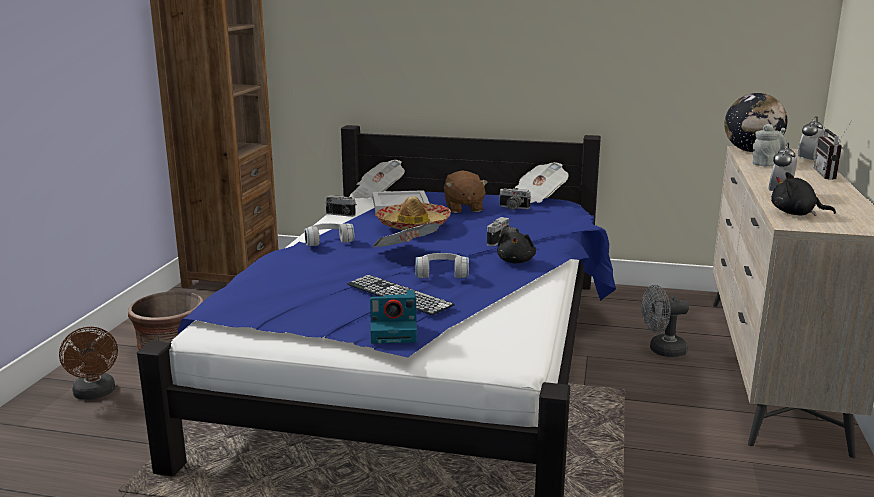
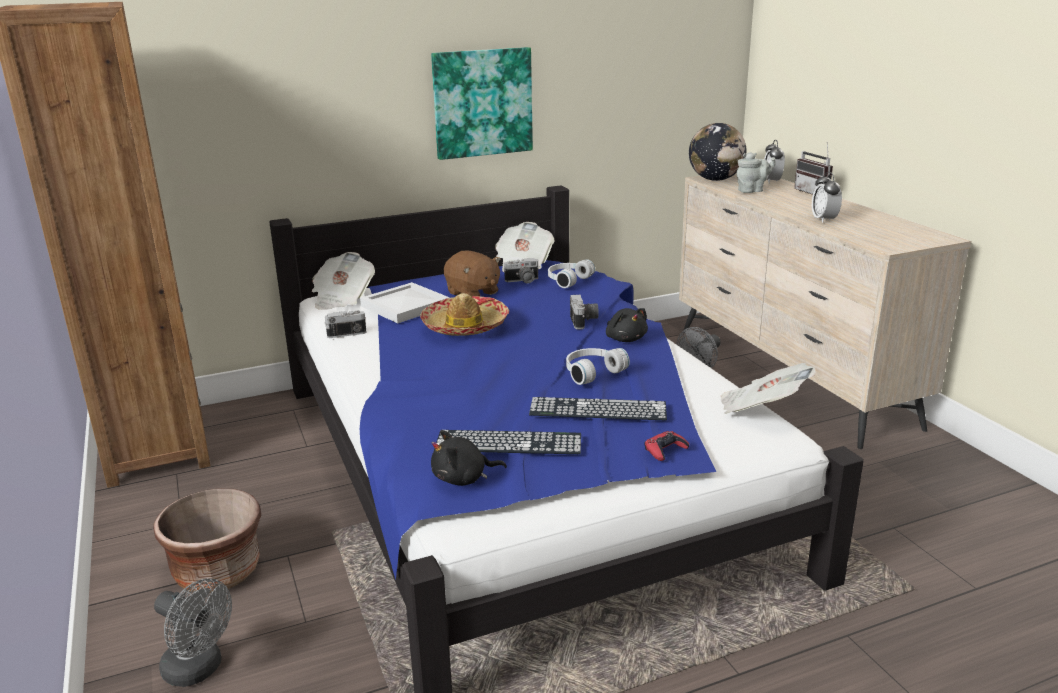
camera: 35 degrees left, 5 degrees up
(95, 394) = (199, 669): brown fan -> grey fan
(304, 295) = (508, 442): none -> keyboard
(327, 240) = (410, 370): white headphones -> white headphones (567, 280)
(395, 332) = (665, 450): camera -> red game controller
(406, 253) = (518, 361): newspaper -> newspaper (761, 409)
(530, 51) = (482, 103): none -> picture
(766, 164) = (752, 191): grey teapot -> grey teapot turned 60 degrees clockwise
(796, 214) = (872, 236): black plush toy -> black plush toy (463, 478)

